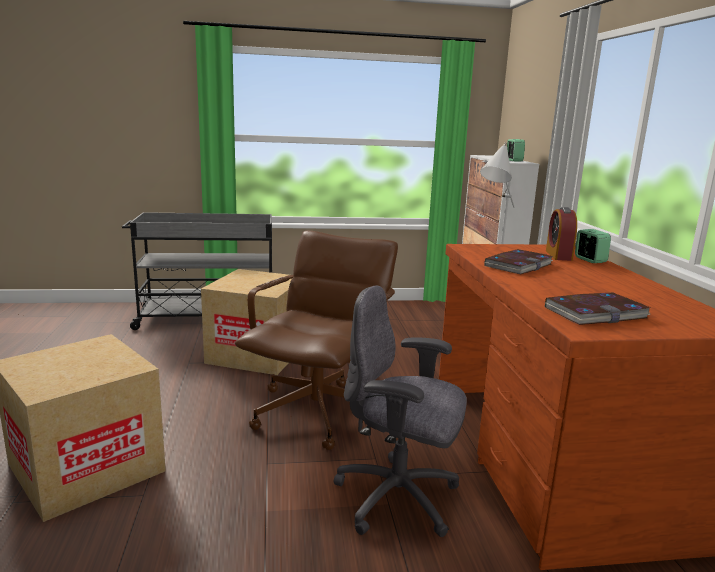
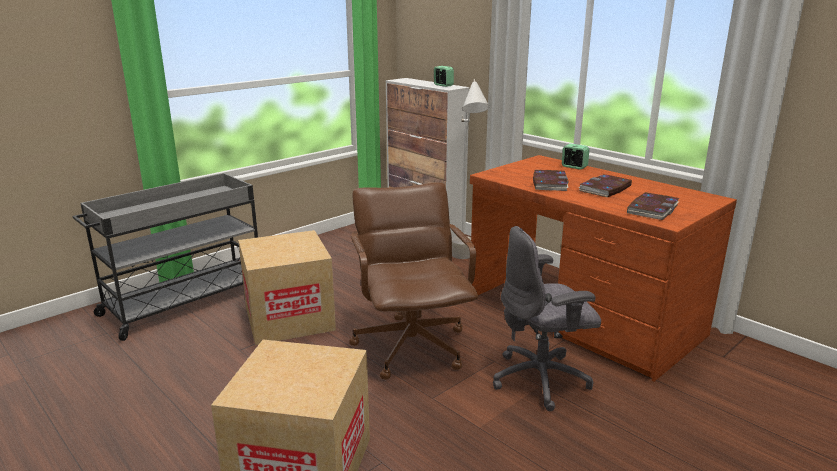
camera: 35 degrees left, 5 degrees up
(558, 255) = (552, 167): alarm clock -> none
(578, 283) = (605, 189): none -> book

